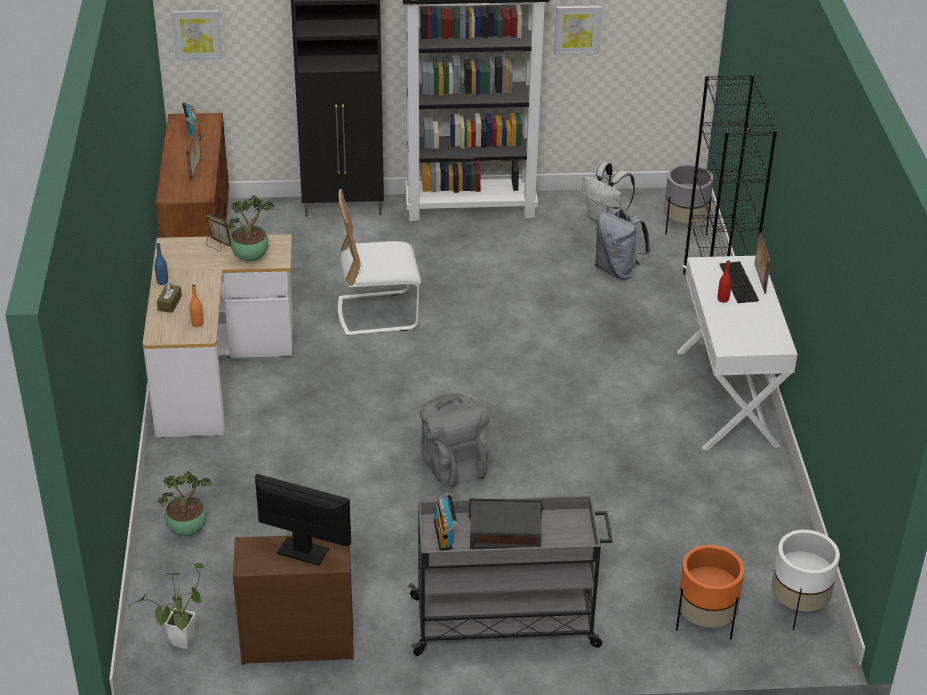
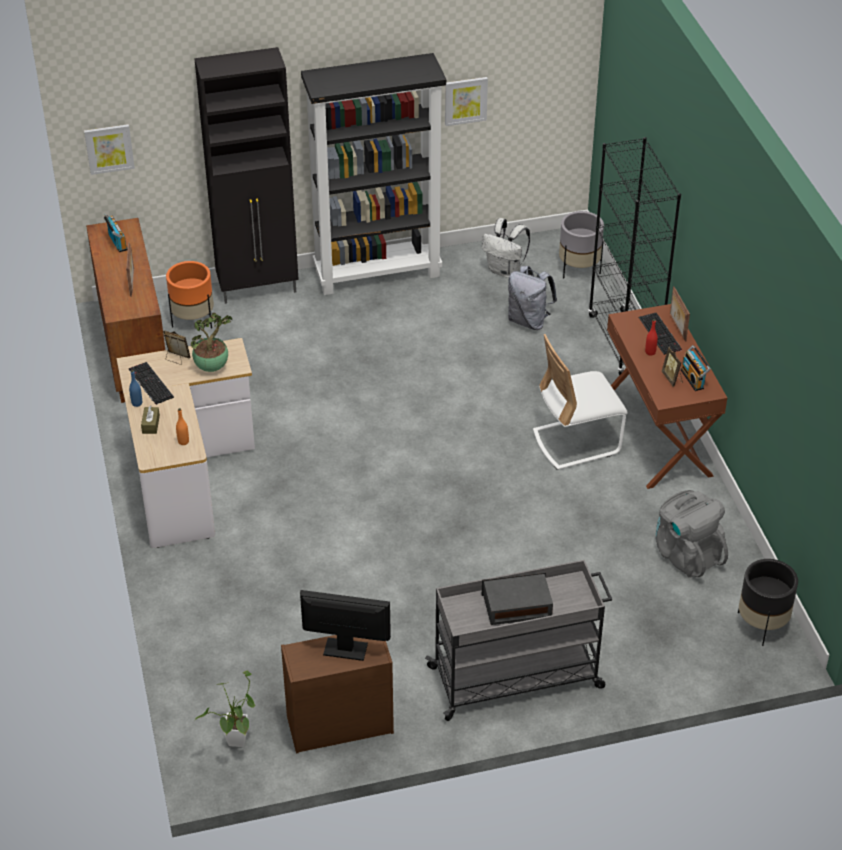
camera: 10 degrees left, 5 degrees up
(182, 265) = (150, 383): none -> keyboard
(188, 530) = (210, 634): potted plant -> none
(378, 313) = (321, 394): white chair -> white chair (576, 442)
(445, 534) = (465, 614): radio -> radio (693, 379)
(453, 465) = (430, 535): grey backpack -> grey backpack (686, 554)
(705, 623) = (687, 651): orange planter -> orange planter (193, 320)
(728, 397) = (657, 434): white desk -> brown desk
(740, 327) = (672, 378): none -> picture frame
(798, 607) = (762, 624): white planter -> black planter

